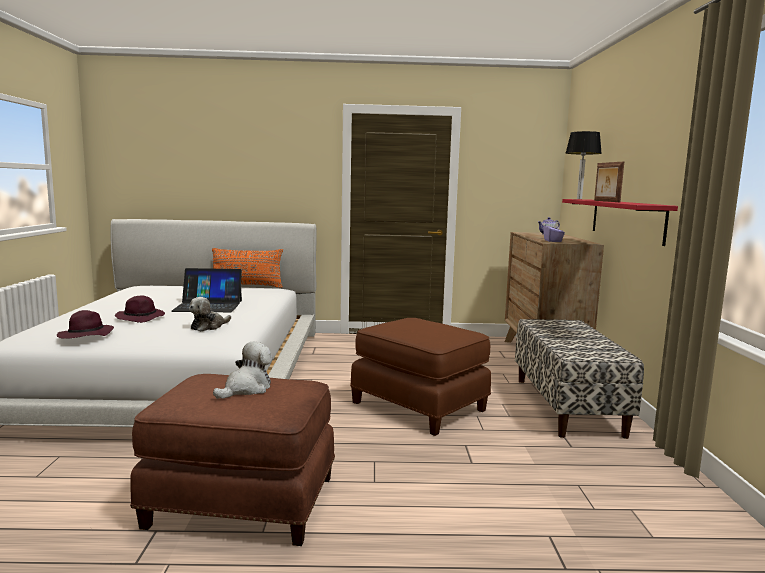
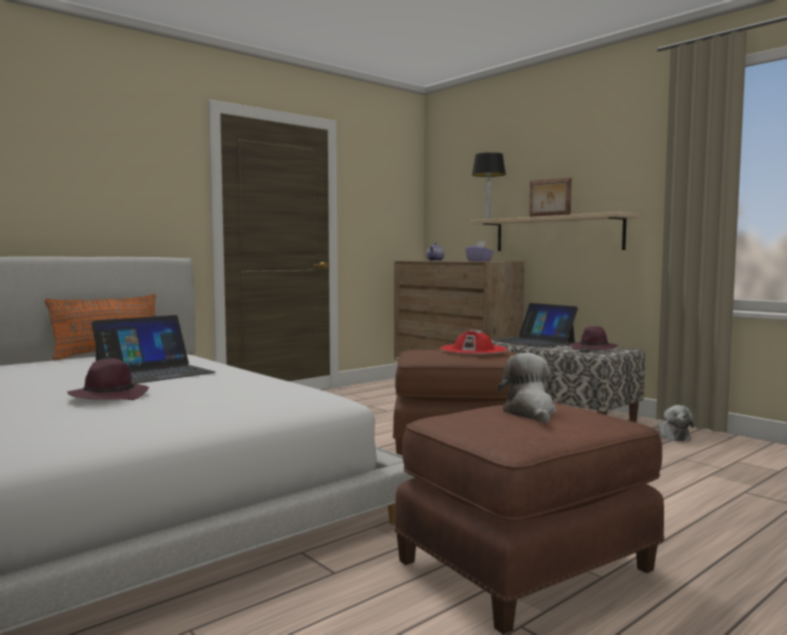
camera: 40 degrees left, 5 degrees down
(85, 336) = (109, 425): purple hat -> purple hat (594, 349)
(208, 326) = (245, 387): plush toy -> plush toy (672, 436)
(436, 327) = (473, 349): none -> red hat
(565, 329) = (534, 341): none -> laptop
(626, 219) = (556, 234): red shelf -> beige shelf

